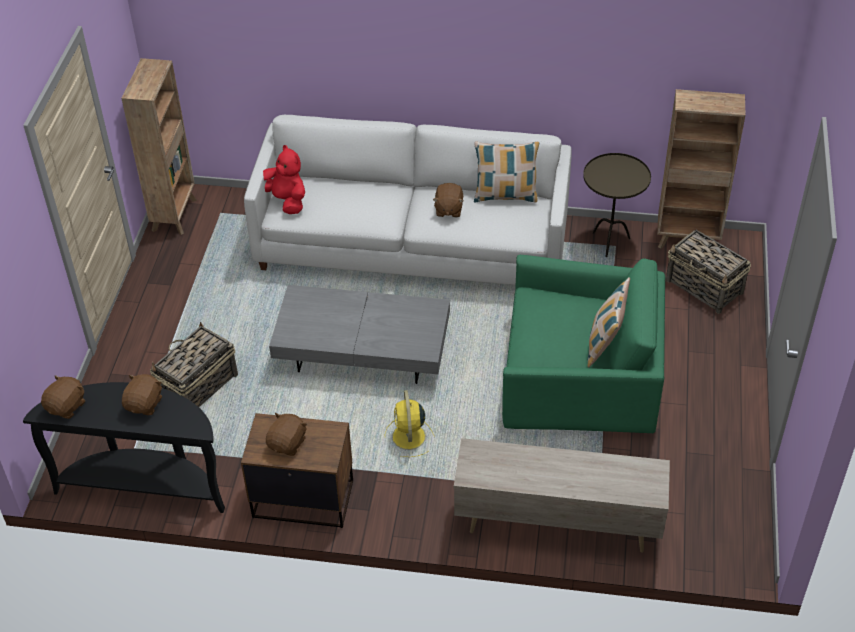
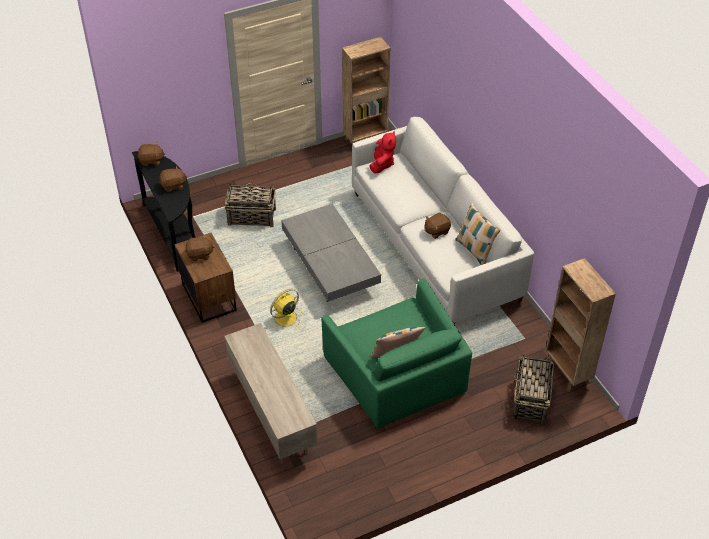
camera: 55 degrees right, 0 degrees up
(609, 242) = (525, 334): brown side table -> none

